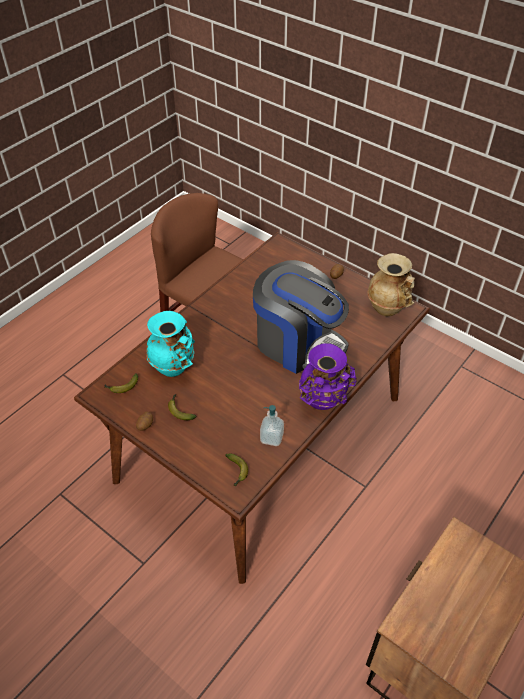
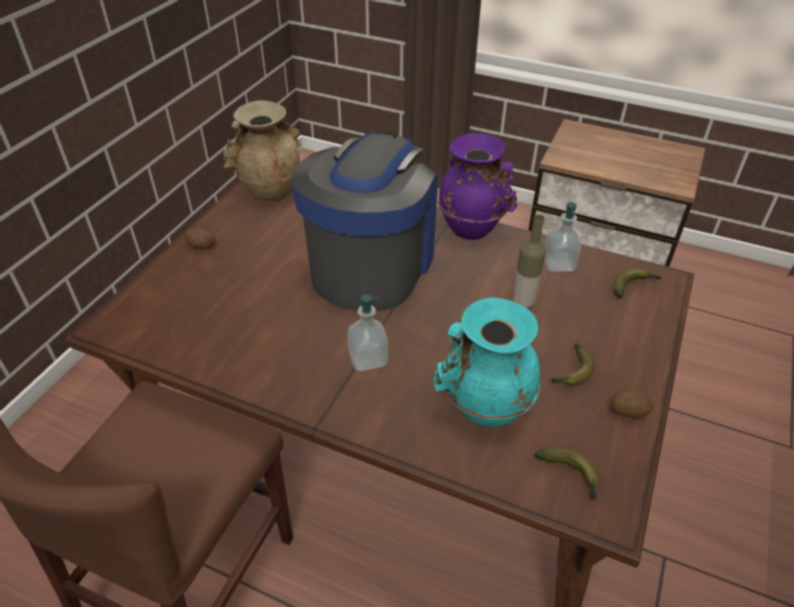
camera: 105 degrees left, 5 degrees down
(223, 329) = (368, 359): none -> soap dispenser
(241, 406) = (523, 303): none -> bottle

